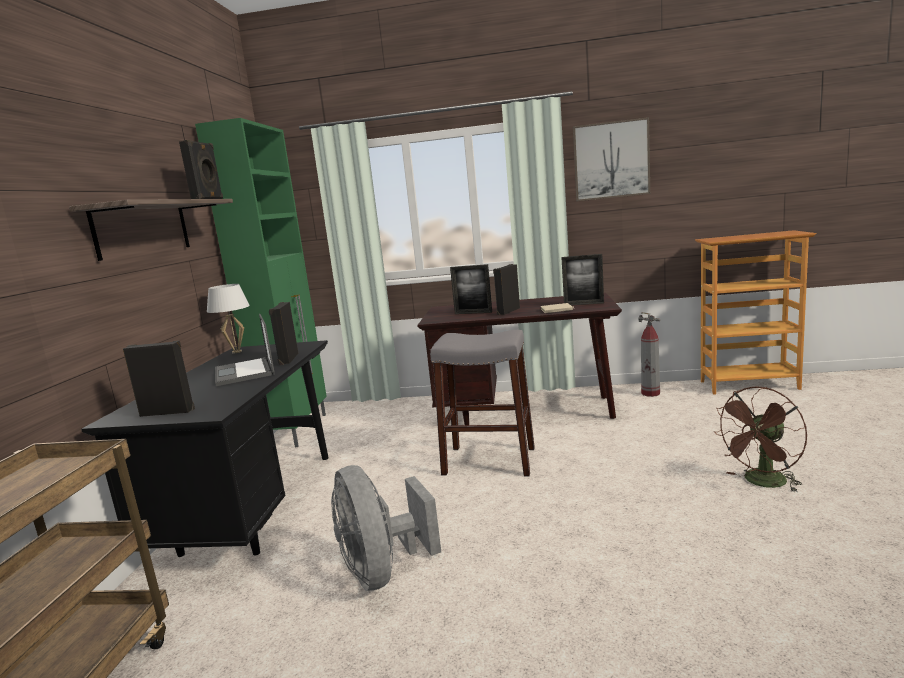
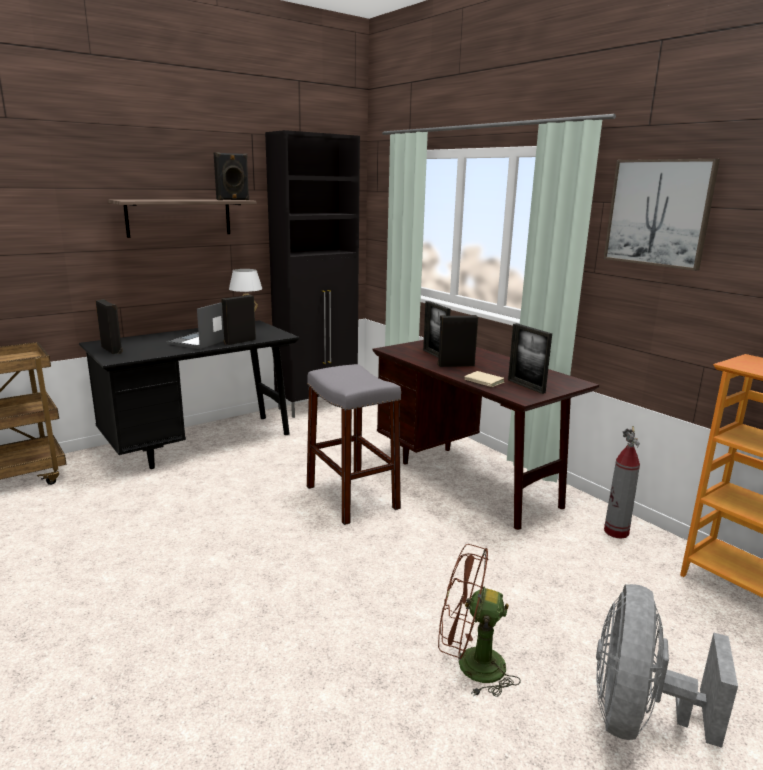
camera: 45 degrees right, 5 degrees up
(297, 430) = (318, 406): green cabinet -> black cabinet
(383, 571) = (161, 517): grey fan -> grey fan (638, 717)

